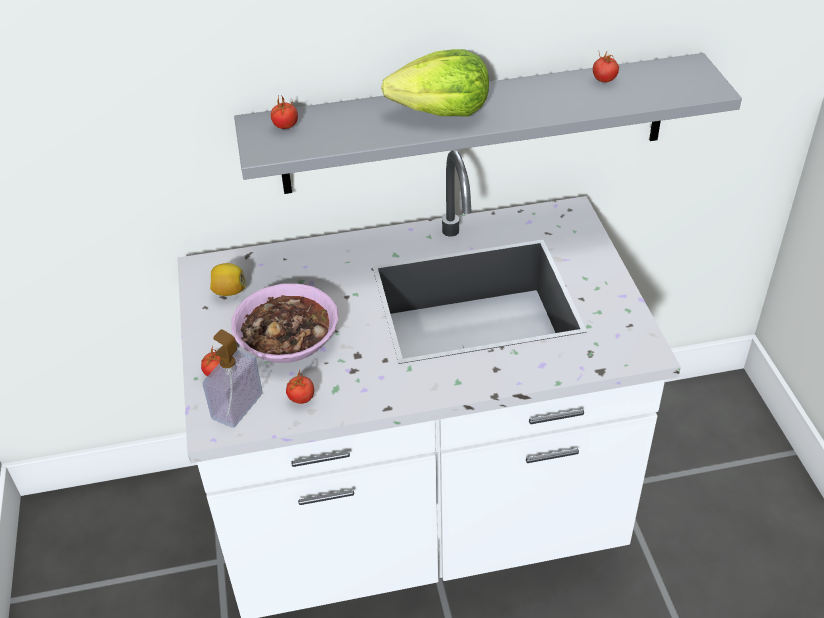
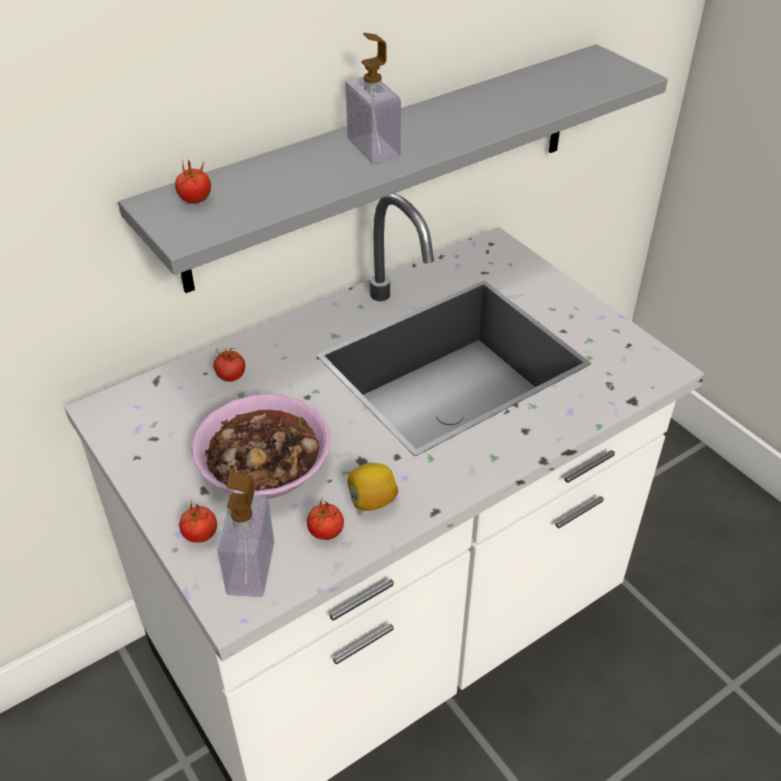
camera: 25 degrees left, 0 degrees up
(229, 291) = (157, 430): lemon -> lemon (372, 501)
(442, 111) = (373, 148): lettuce -> soap dispenser
(604, 80) = (522, 85): tomato -> tomato (231, 376)

